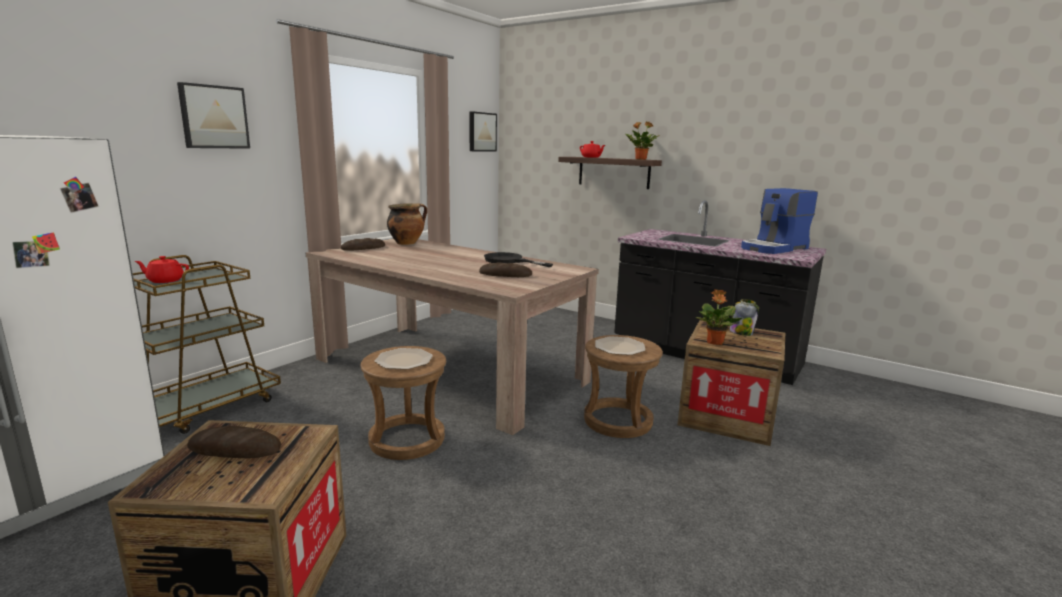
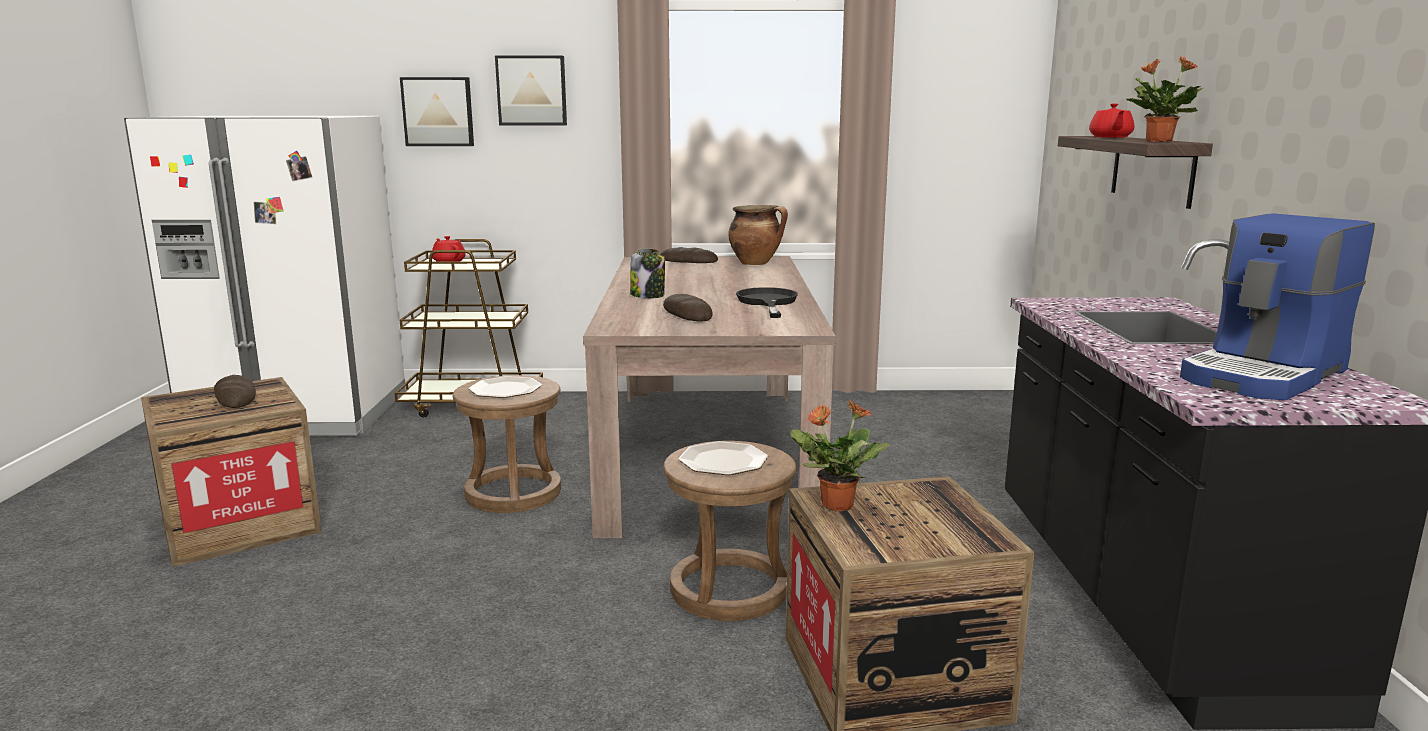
camera: 55 degrees right, 0 degrees up
(481, 132) = (996, 92): picture -> picture (438, 112)
(741, 332) = (943, 516): jar -> jar (648, 295)
(774, 248) = (1265, 375): coffee machine -> coffee machine turned 60 degrees counterclockwise

